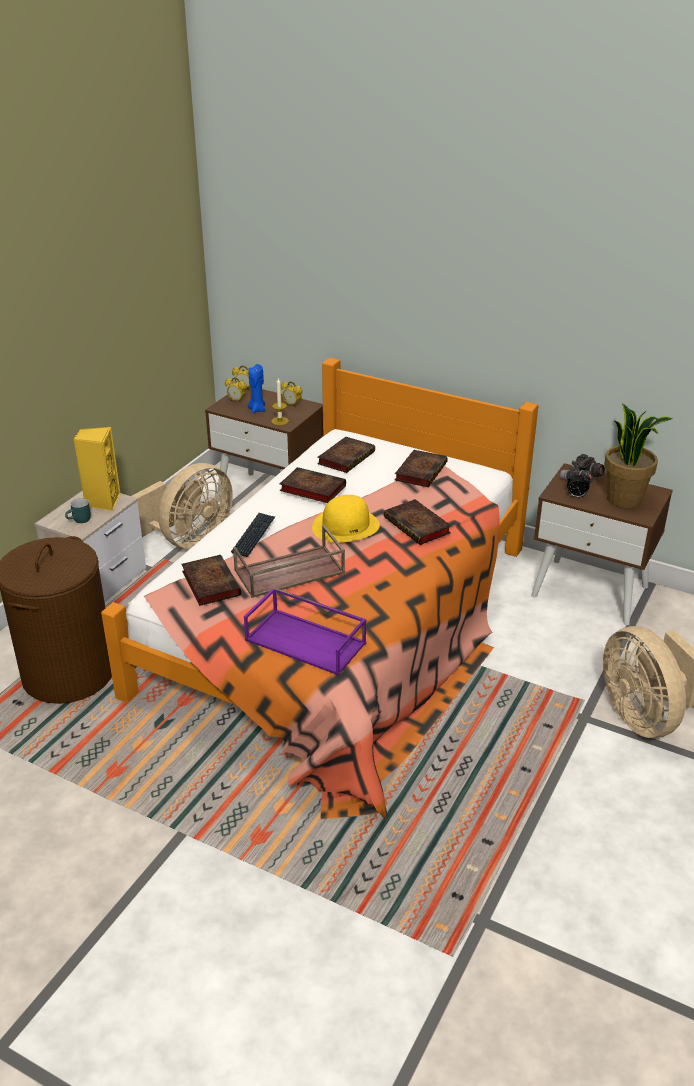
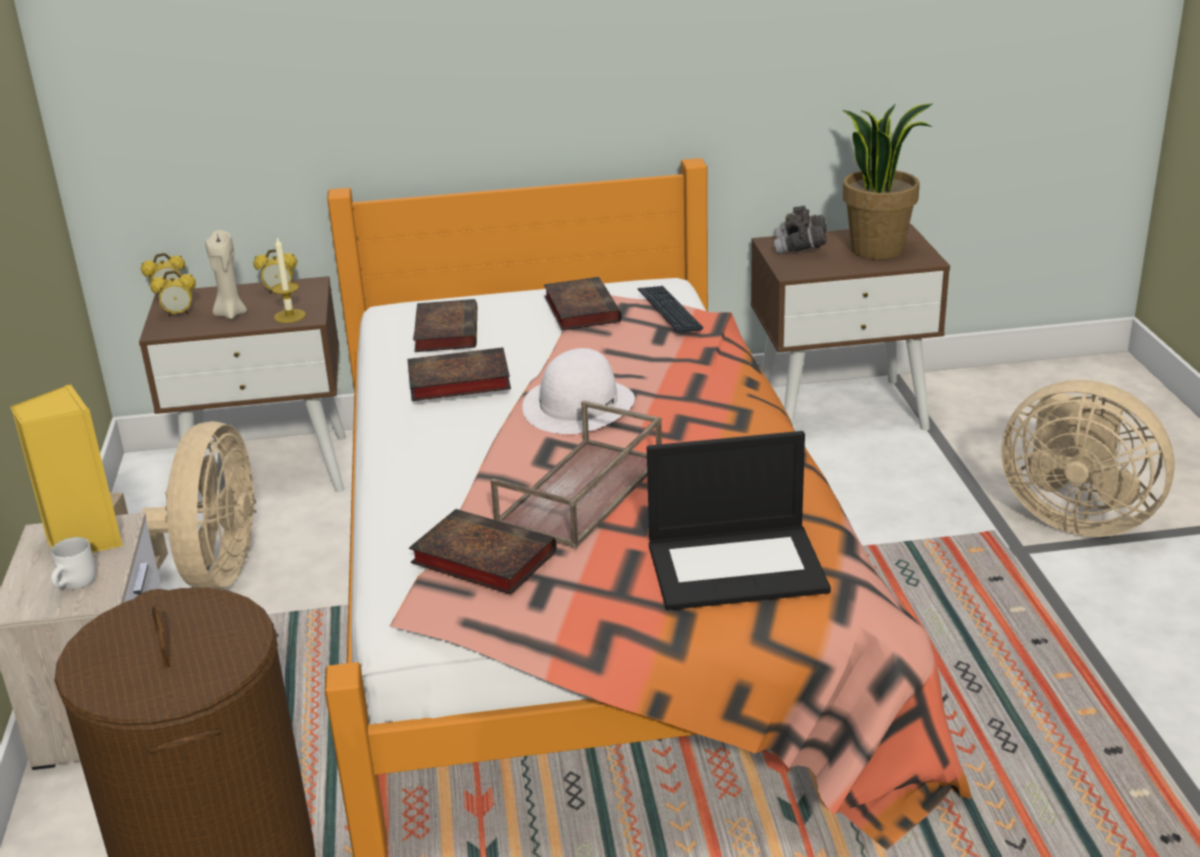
camera: 35 degrees left, 5 degrees down
(80, 520) = (77, 584): turquoise mug -> white mug
(253, 535) = (459, 469): keyboard -> keyboard (669, 310)
(257, 409) = (230, 314): blue candle -> beige candle
(307, 641) = (738, 566): purple tray -> laptop
(346, 526) = (578, 405): yellow hat -> white hat
(418, 526) = (675, 369): book -> none
(576, 496) = (821, 266): alarm clock -> none

